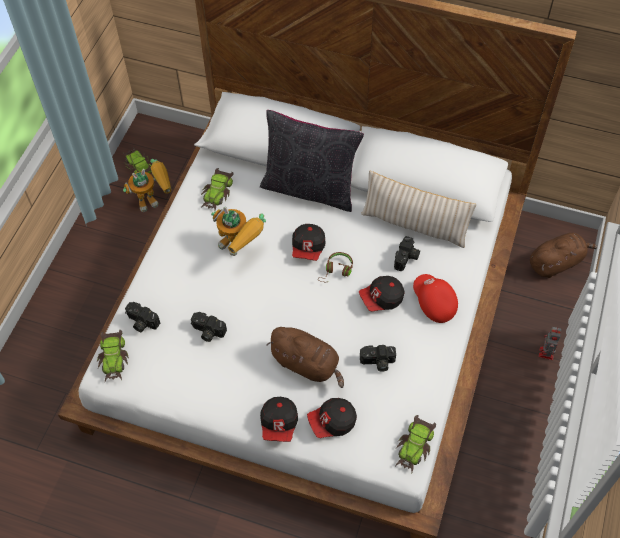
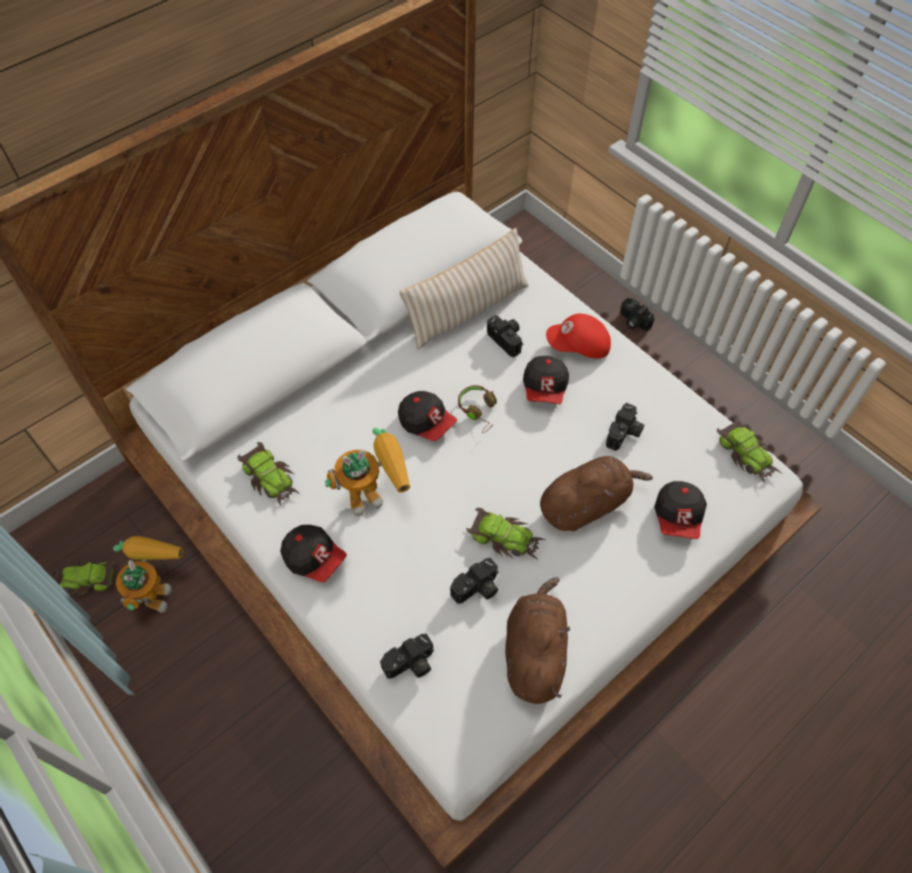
camera: 60 degrees left, 0 degrees up
(113, 358) = (443, 729): toy car -> toy car (505, 537)
(279, 424) = (651, 573): cap -> cap (314, 558)
(310, 188) = (342, 379): black pillow -> none
(546, 354) = (633, 321): toy robot -> camera
(556, 262) = (538, 257): brown plush toy -> brown plush toy (534, 652)

